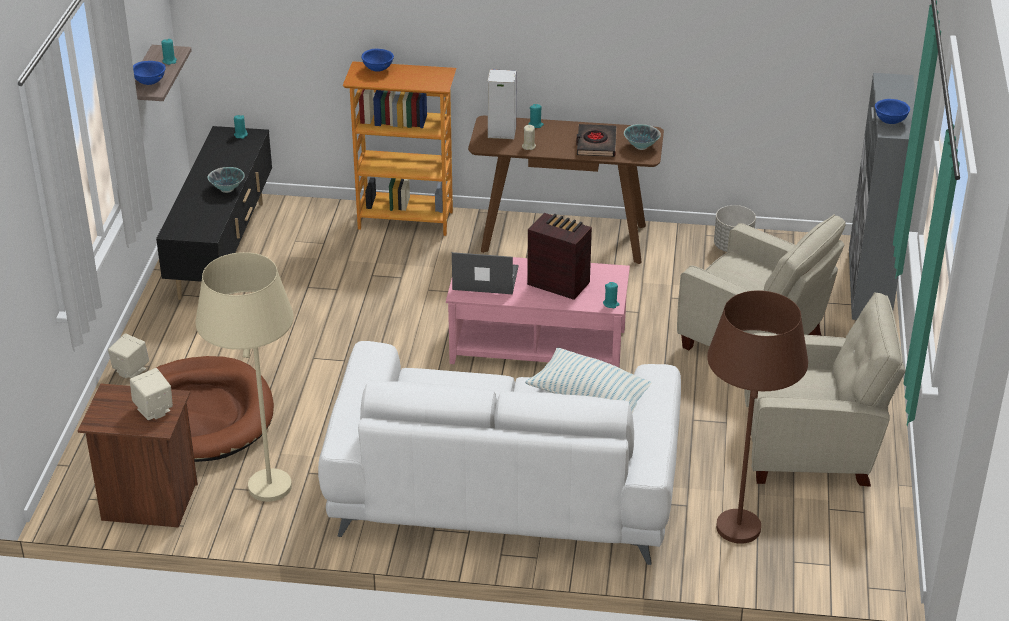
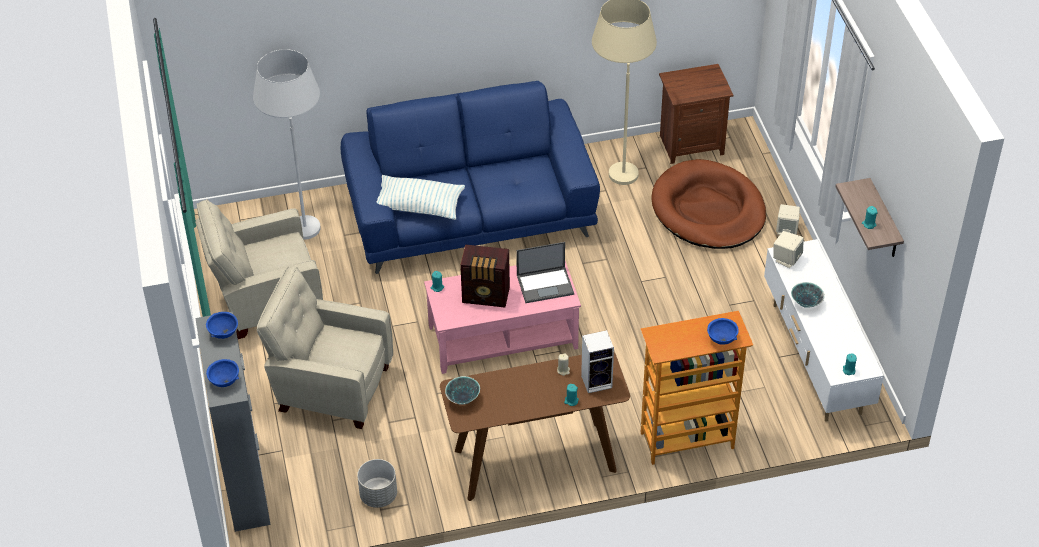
camera: 160 degrees right, 10 degrees up
(150, 82) = (860, 195): blue bowl -> blue bowl (224, 382)
(154, 410) = (683, 86): beige speaker -> beige speaker (786, 259)
(223, 250) = (815, 359): black tv stand -> white tv stand
(503, 489) = (470, 213): white sofa -> blue sofa
(596, 144) = (505, 391): black book -> none
(738, 545) = (302, 216): brown floor lamp -> white floor lamp

